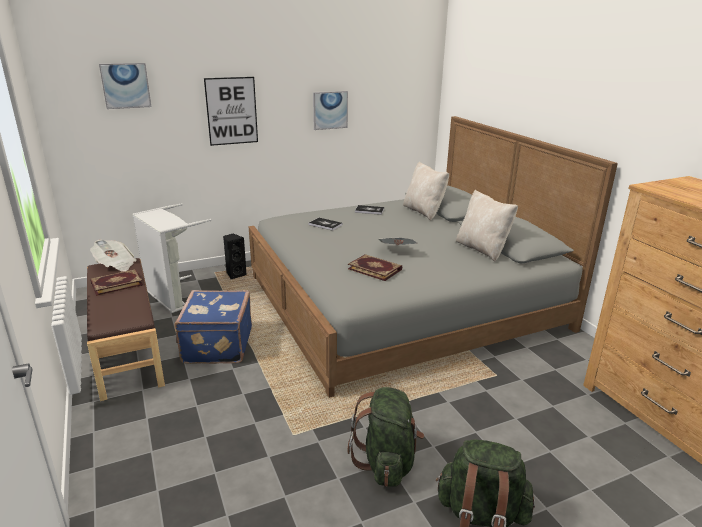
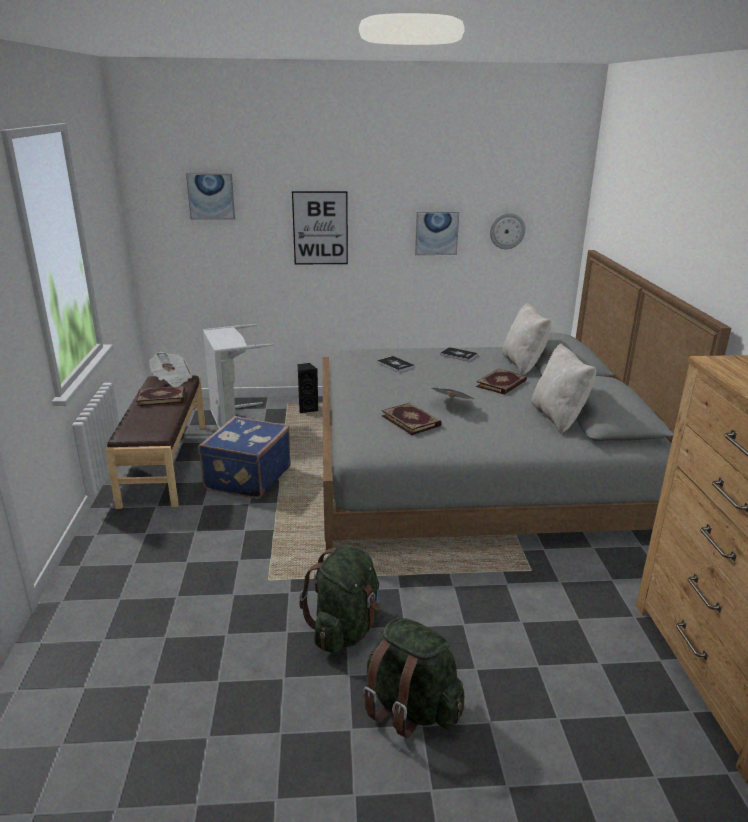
camera: 20 degrees right, 0 degrees up
(384, 105) = (507, 231): none -> wall clock
(421, 229) = (502, 384): none -> book

